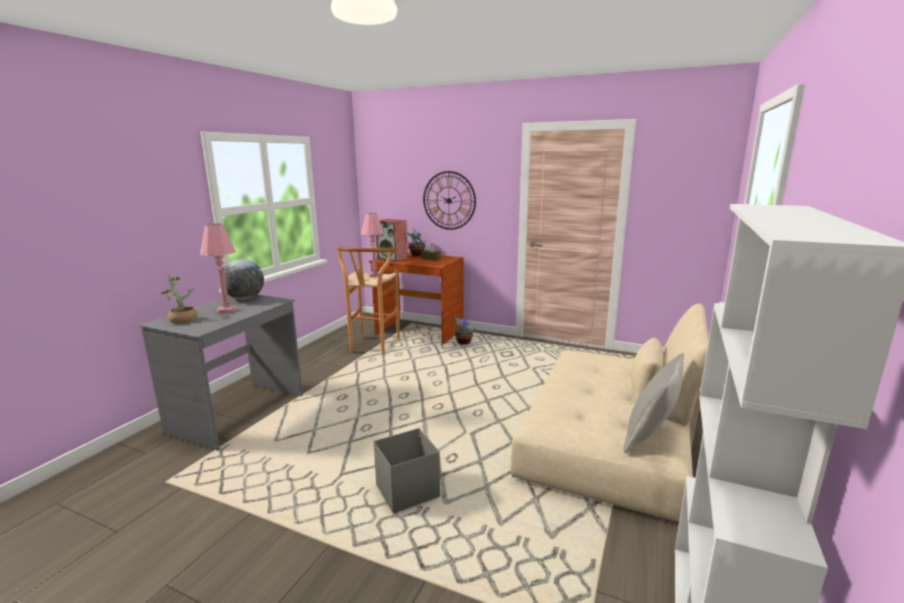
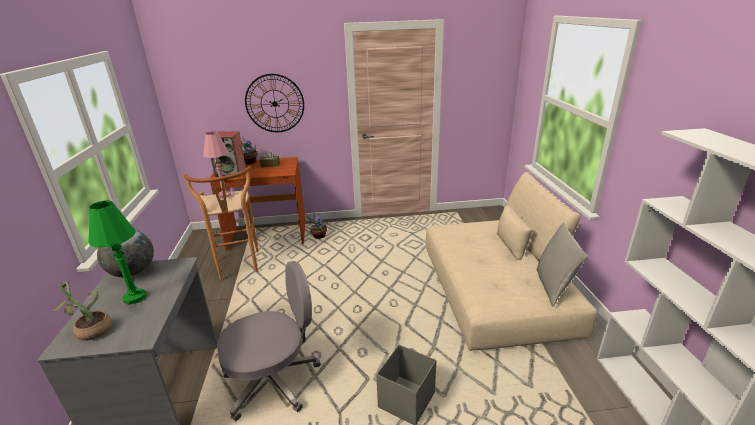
camera: 30 degrees left, 10 degrees up
(227, 310) = (135, 297): pink table lamp -> green table lamp
(317, 432) = (274, 380): none -> grey office chair

